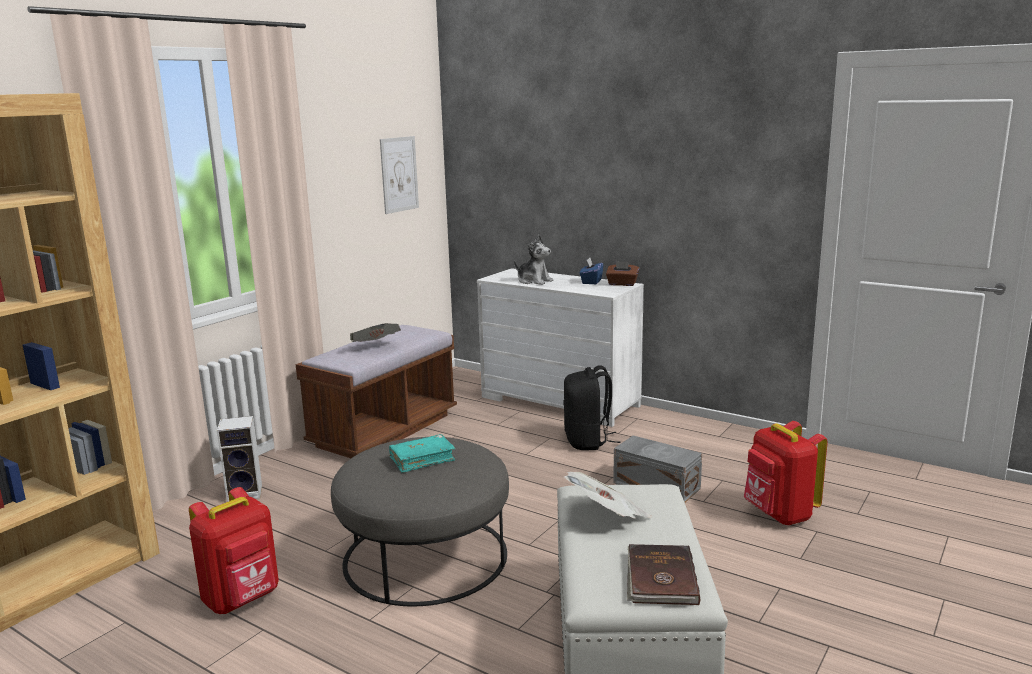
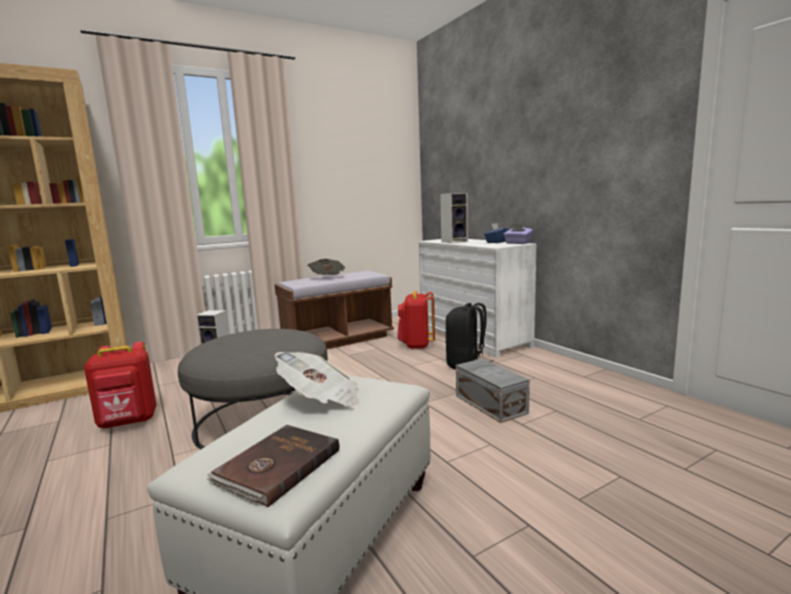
camera: 25 degrees right, 5 degrees down
(399, 174) = (379, 170): picture -> none
(422, 460) = (258, 340): turquoise book -> none
(534, 281) = (455, 241): plush toy -> speaker
(622, 284) = (517, 243): brown tissue box -> purple tissue box
(779, 515) = (589, 451): red backpack -> red backpack (416, 345)

